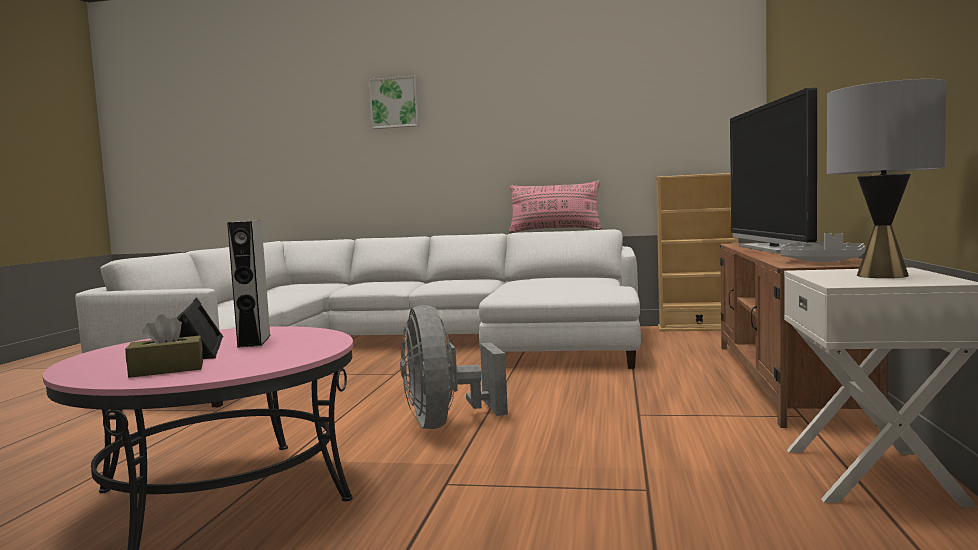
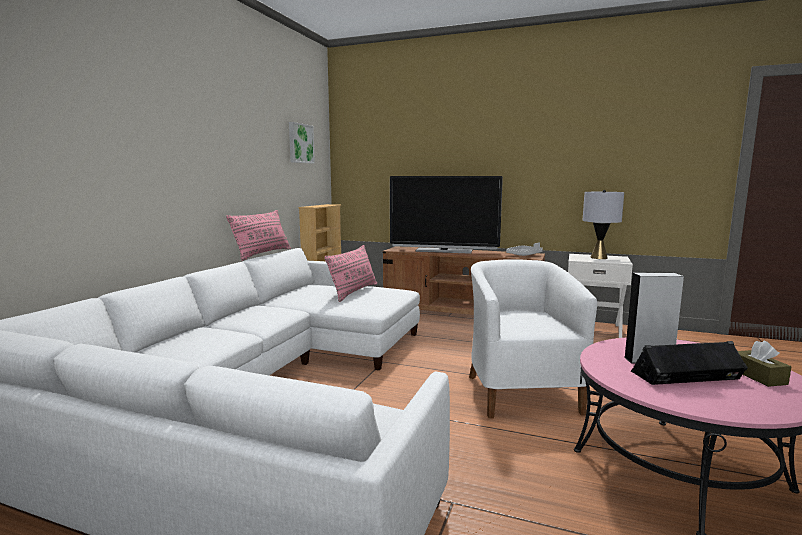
camera: 80 degrees left, 5 degrees up
(395, 103) = (105, 109): picture -> picture (300, 143)
(445, 423) = (520, 391): grey fan -> white armchair
(575, 284) = (354, 292): none -> pink pillow

